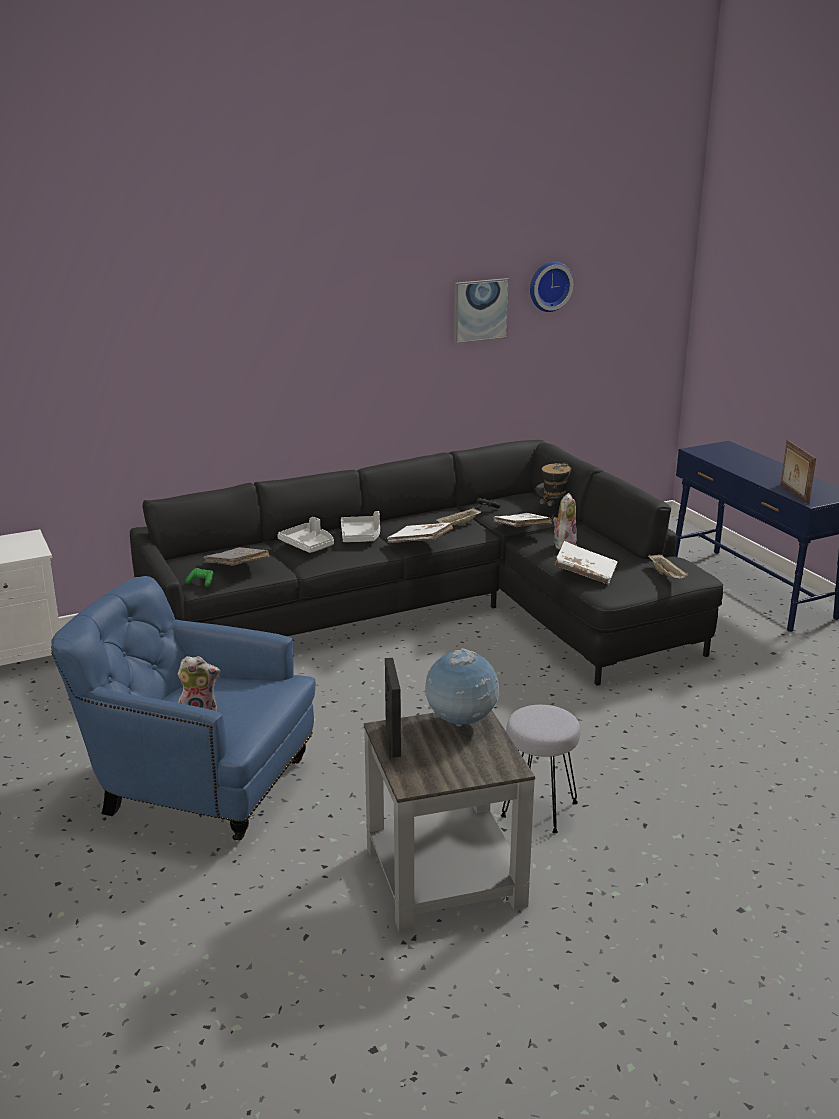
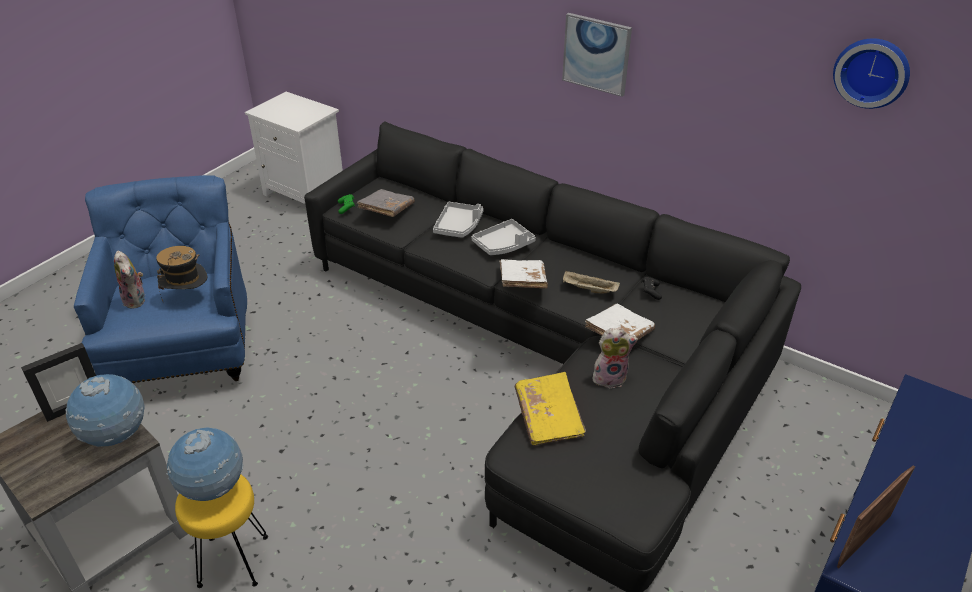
camera: 60 degrees right, 15 degrees up
(480, 310) = (758, 69): picture -> picture (596, 54)
(536, 718) = (213, 489): none -> globe
(538, 809) = (233, 560): grey stool -> yellow stool
(554, 511) = (698, 340): hat -> hat (187, 297)
(585, 573) = (548, 417): white book -> yellow book
(667, 575) = (602, 489): beige tray -> none

